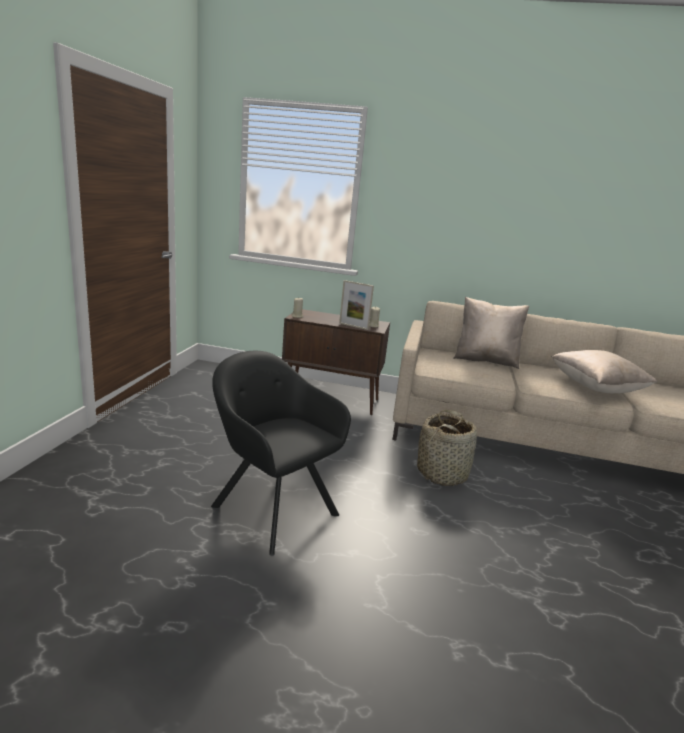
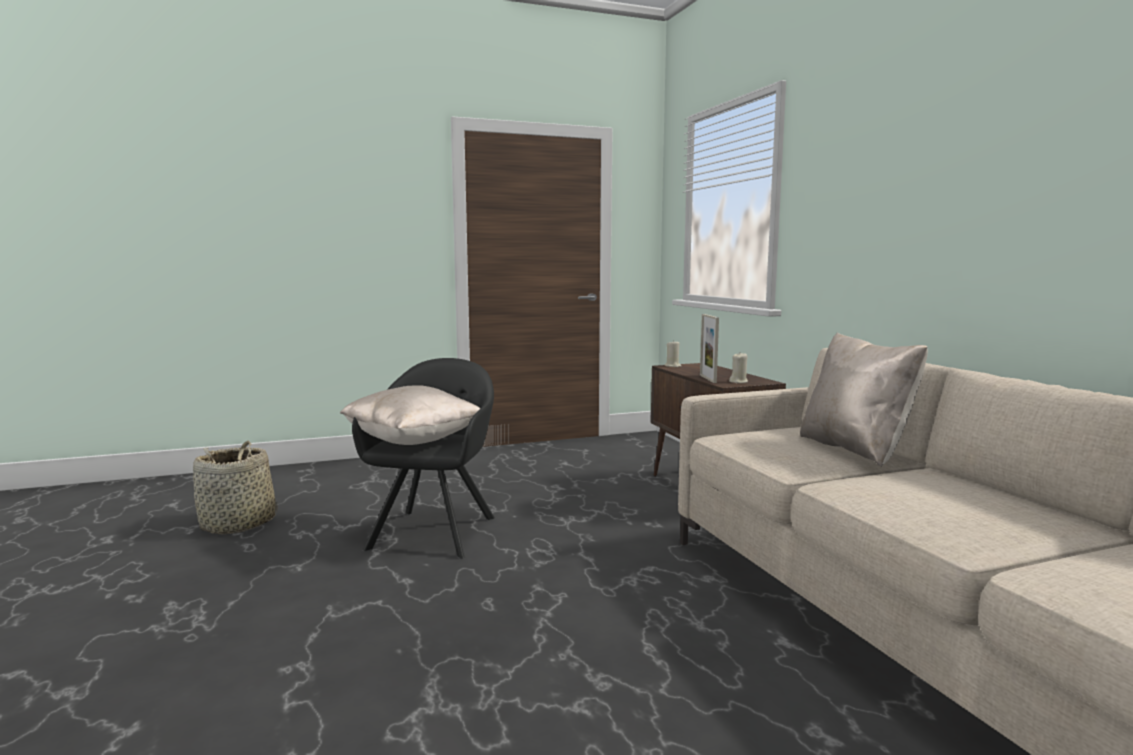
camera: 60 degrees right, 10 degrees down
(442, 473) = (652, 589): basket -> basket (238, 524)
(595, 388) = (973, 522): beige pillow -> beige pillow (413, 441)

